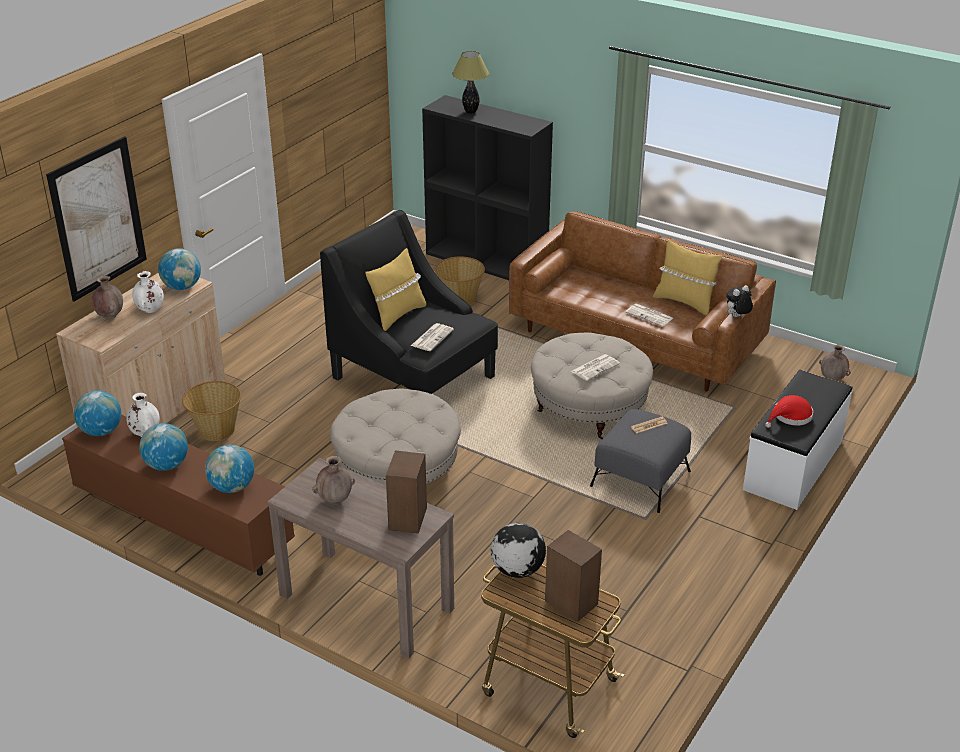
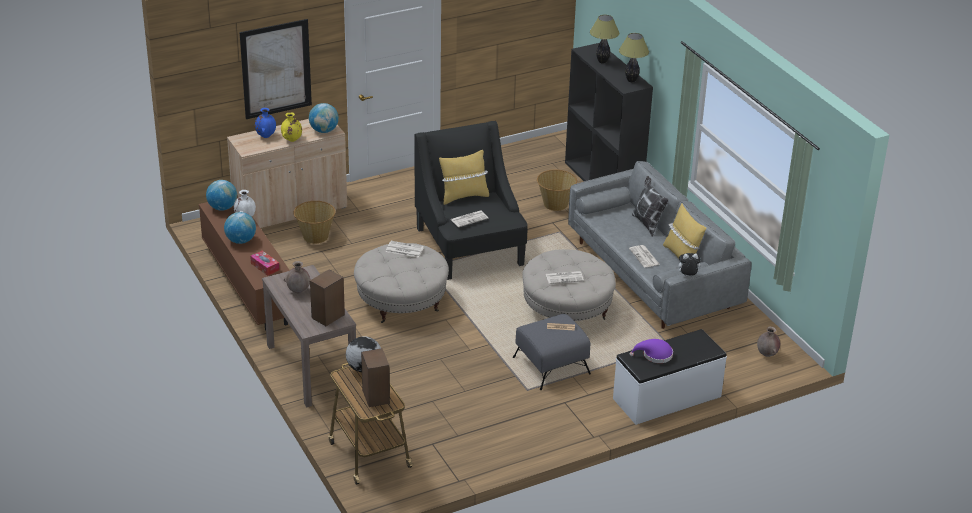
camera: 30 degrees right, 0 degrees up
(110, 316) = (266, 136): brown vase -> blue vase
(150, 310) = (292, 140): white vase -> yellow vase
(232, 487) = (265, 267): globe -> tissue box
(381, 402) = (404, 249): none -> newspaper
(523, 121) = (631, 80): none -> table lamp
(613, 280) = (647, 223): none -> pillow
(636, 338) = (652, 275): brown sofa -> grey sofa
(790, 417) = (655, 355): red hat -> purple hat

